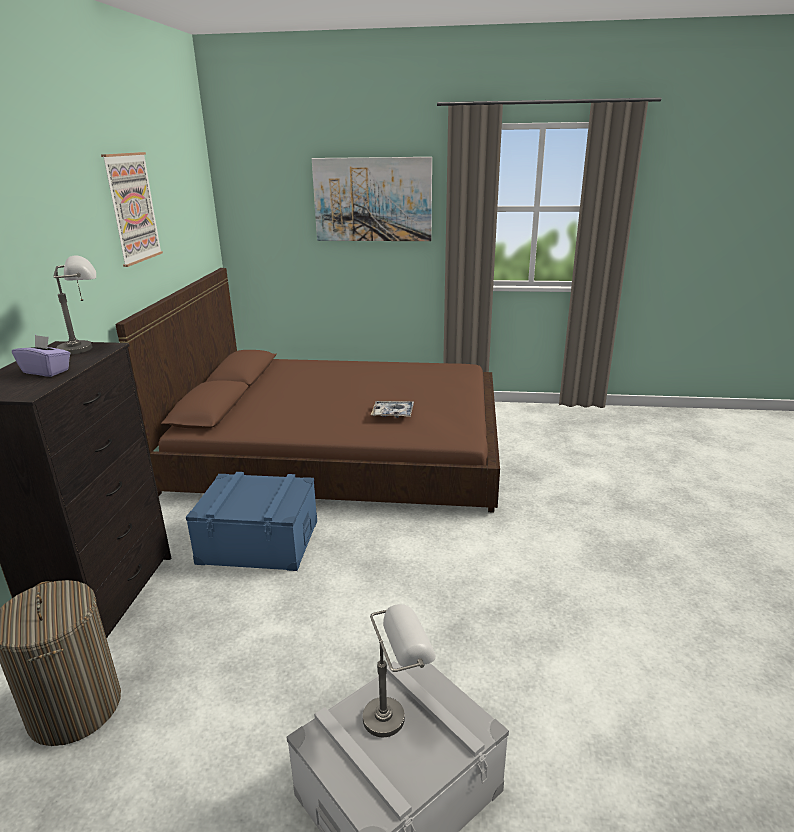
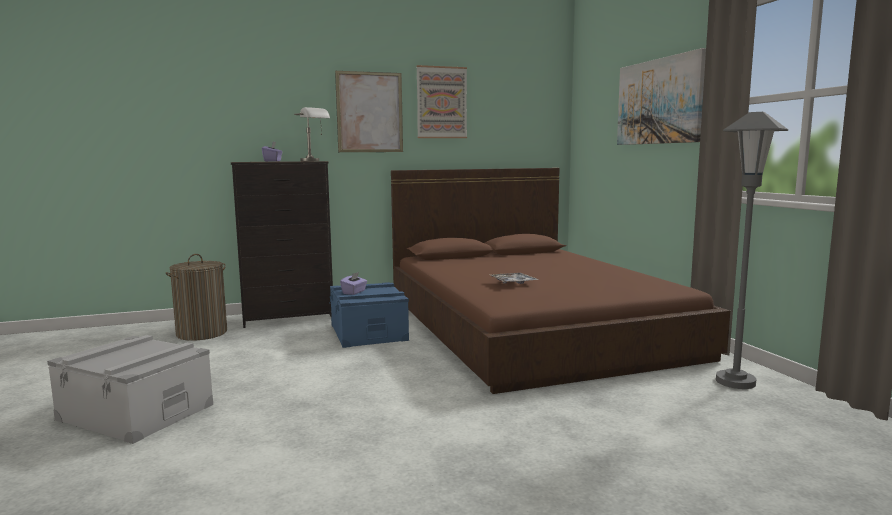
camera: 65 degrees right, 15 degrees down
(73, 241) = (369, 112): none -> picture
(246, 505) = (354, 292): none -> purple tissue box
(397, 713) = (147, 352): grey table lamp -> none
(525, 420) = (735, 382): none -> grey floor lamp

